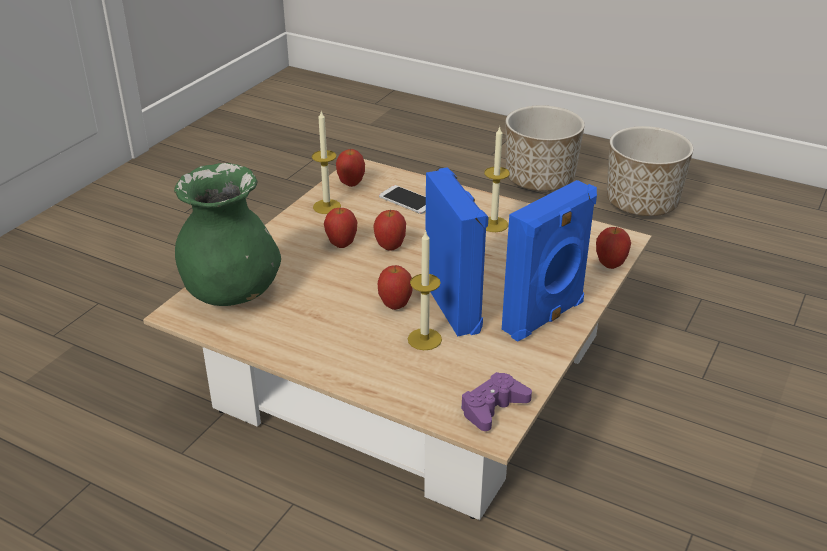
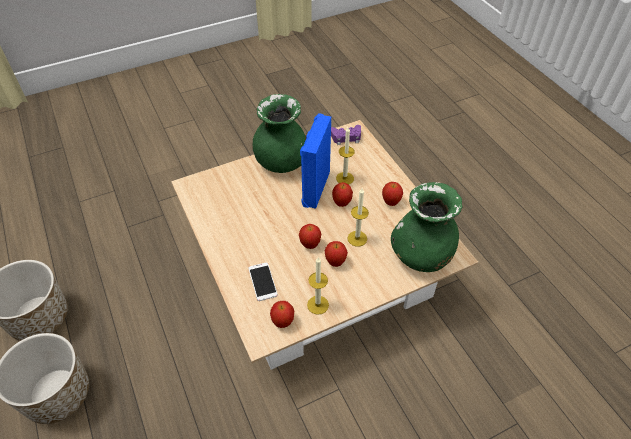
camera: 145 degrees left, 15 degrees up
(494, 224) = (237, 231): candle -> candle (357, 238)
(545, 317) = (281, 163): blue speaker -> green vase
(610, 265) = (216, 174): apple -> apple (391, 202)

